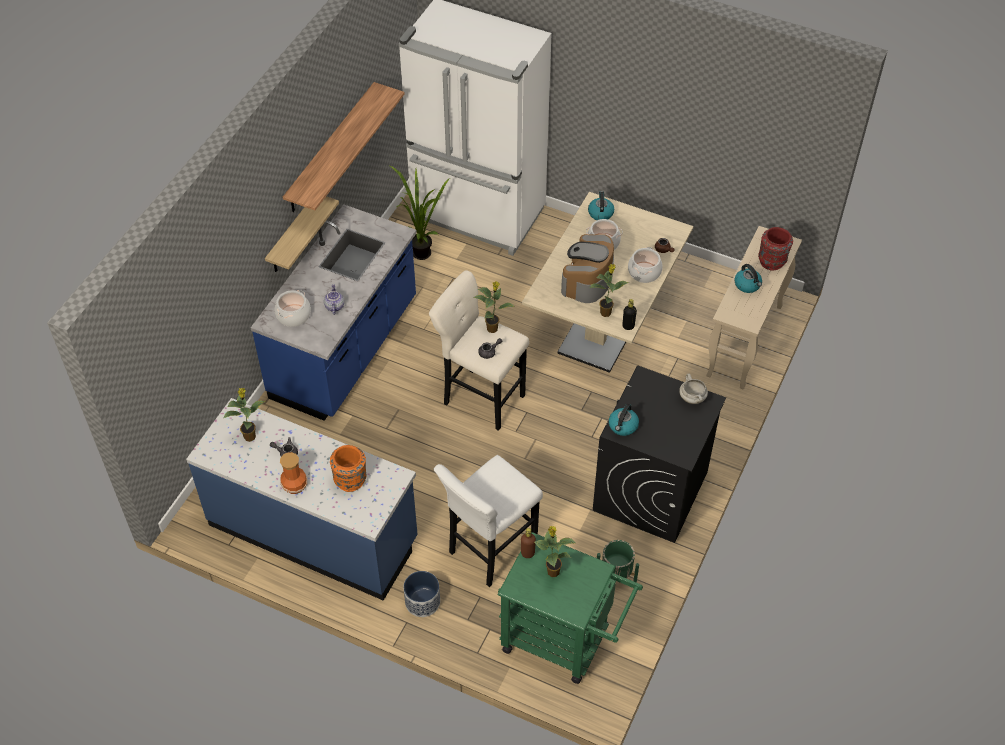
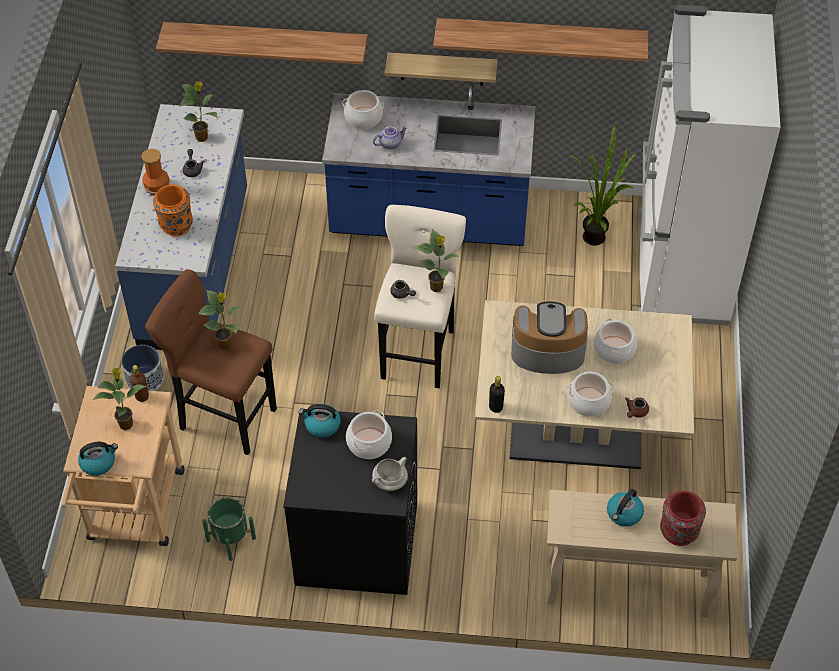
camera: 70 degrees right, 0 degrees up
(202, 334) = (266, 41): none -> shelf
(489, 551) = (224, 417): white stool -> brown stool
(564, 641) = (135, 513): green cart -> beige cart
(600, 213) = (662, 335): kettle -> kettle (98, 462)
(606, 312) = (507, 380): potted plant -> potted plant (225, 345)
(651, 401) = (369, 443): none -> cooking pot

